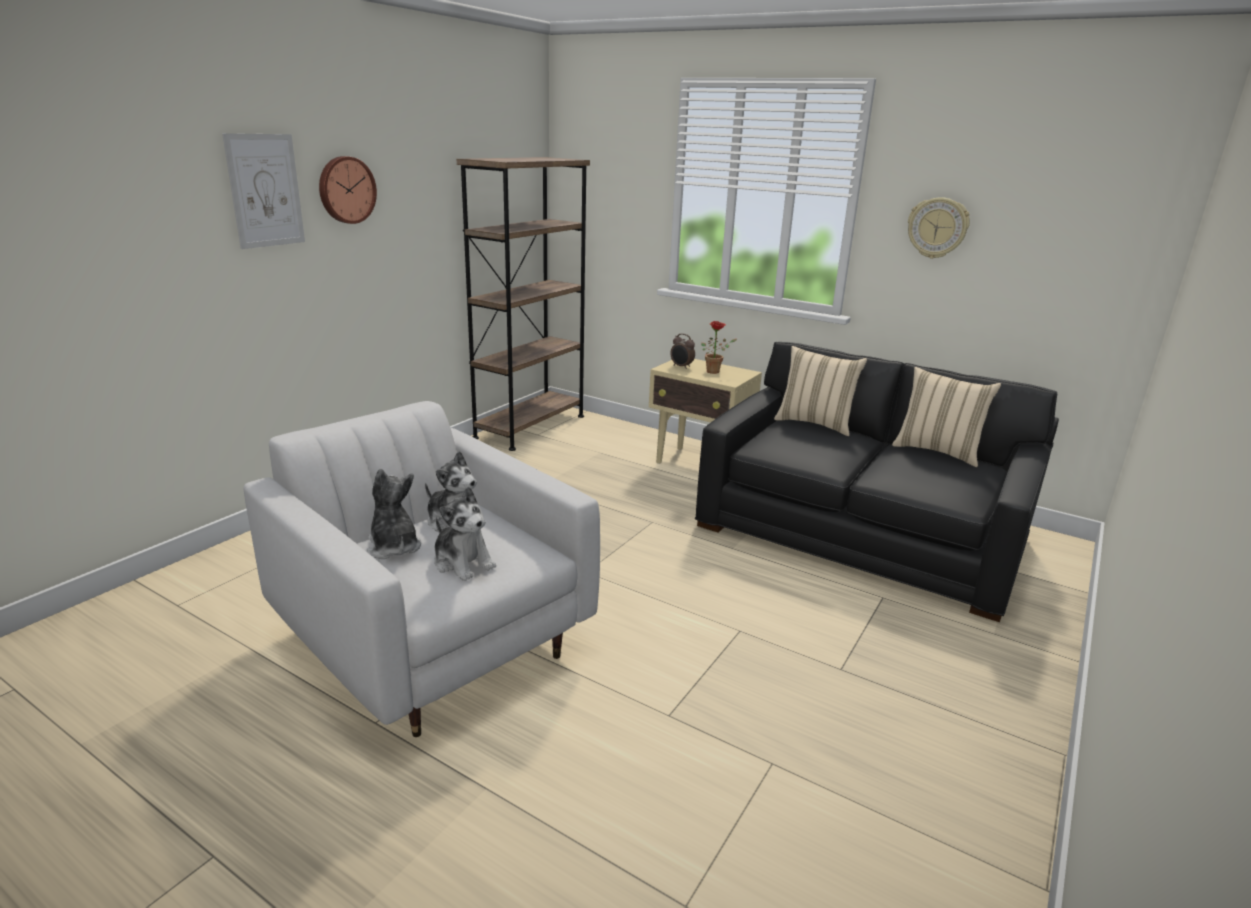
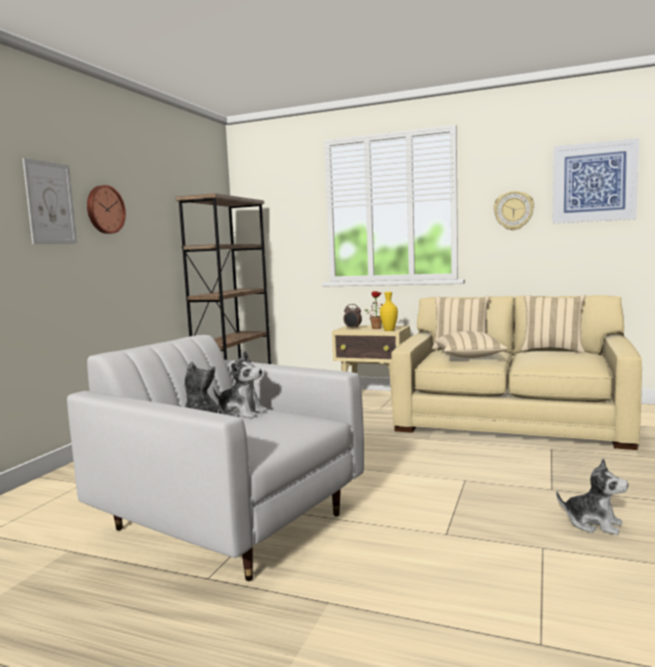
camera: 10 degrees left, 15 degrees down
(463, 562) = (266, 429): plush toy -> plush toy (593, 523)
(725, 380) = (389, 330): none -> yellow vase
(810, 448) = (469, 357): none -> beige pillow
(862, 532) = (512, 419): black sofa -> beige sofa
(1069, 202) = (594, 182): none -> picture

